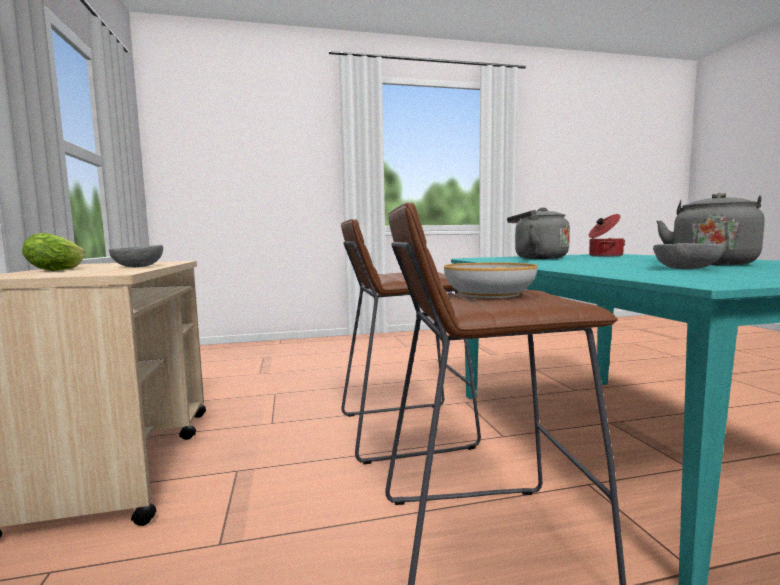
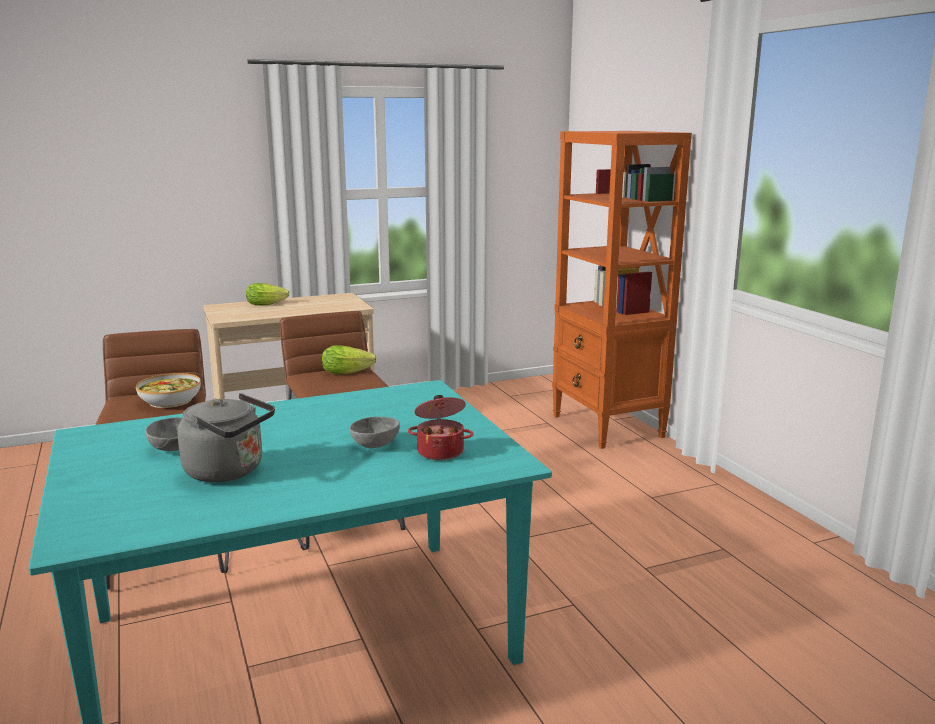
camera: 80 degrees right, 10 degrees up
(137, 267) = (282, 312): grey bowl -> grey bowl (374, 444)
(291, 345) = (607, 426): none -> orange bookcase
(392, 274) = (350, 372): none -> lettuce
(536, 258) = (403, 414): grey kettle -> none

